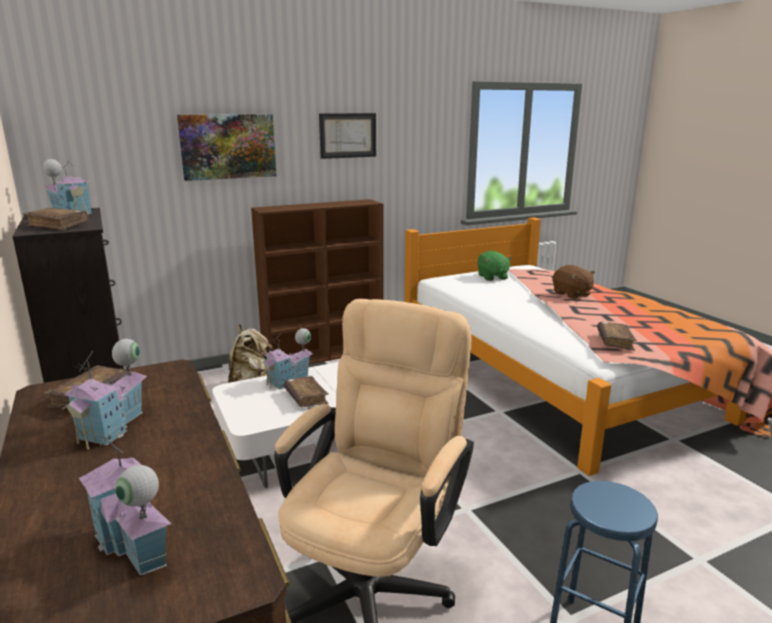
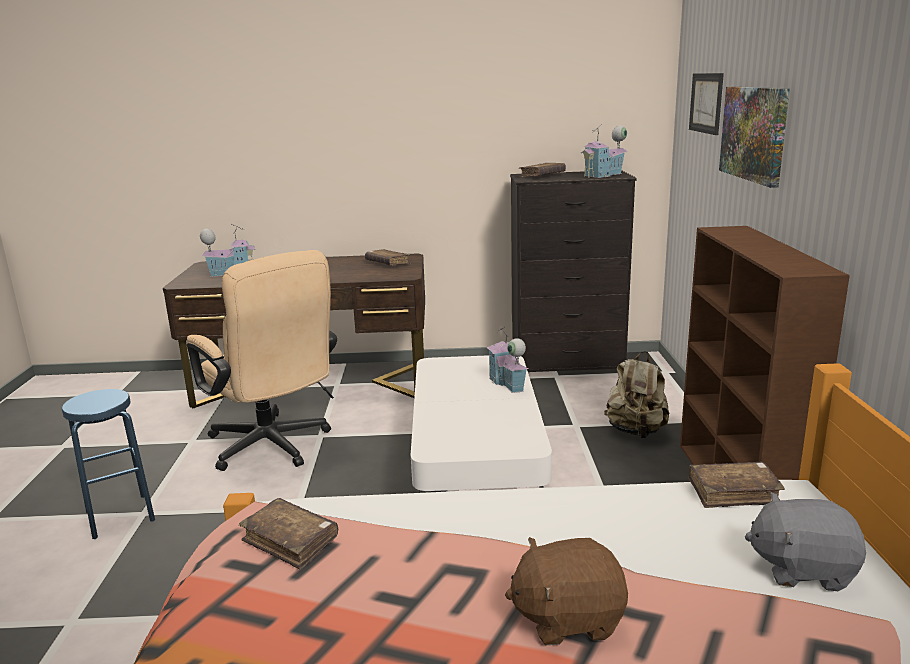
camera: 115 degrees right, 0 degrees up
(114, 426) = (340, 268): toy house -> none
(306, 398) = (460, 386): brown book -> brown book (733, 493)
(348, 135) = (856, 136): picture -> picture (706, 103)
(492, 277) = (802, 568): green plush toy -> grey plush toy

